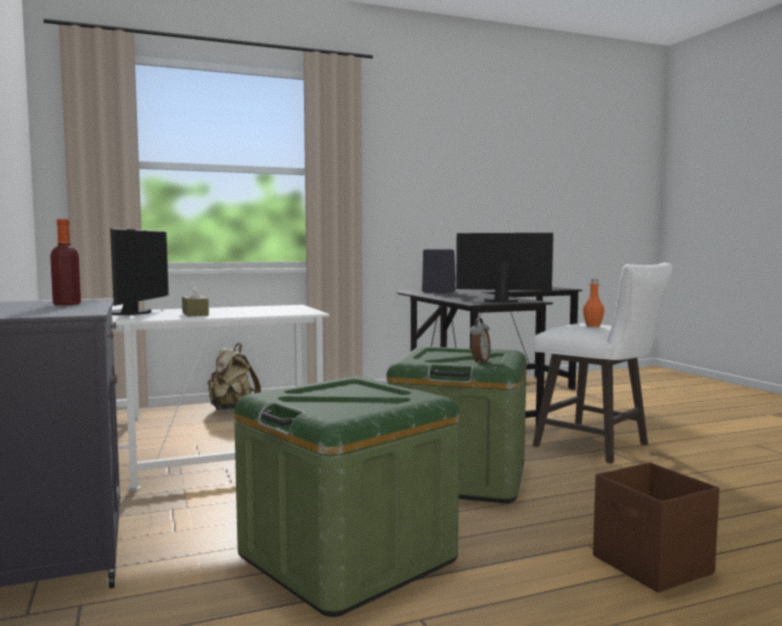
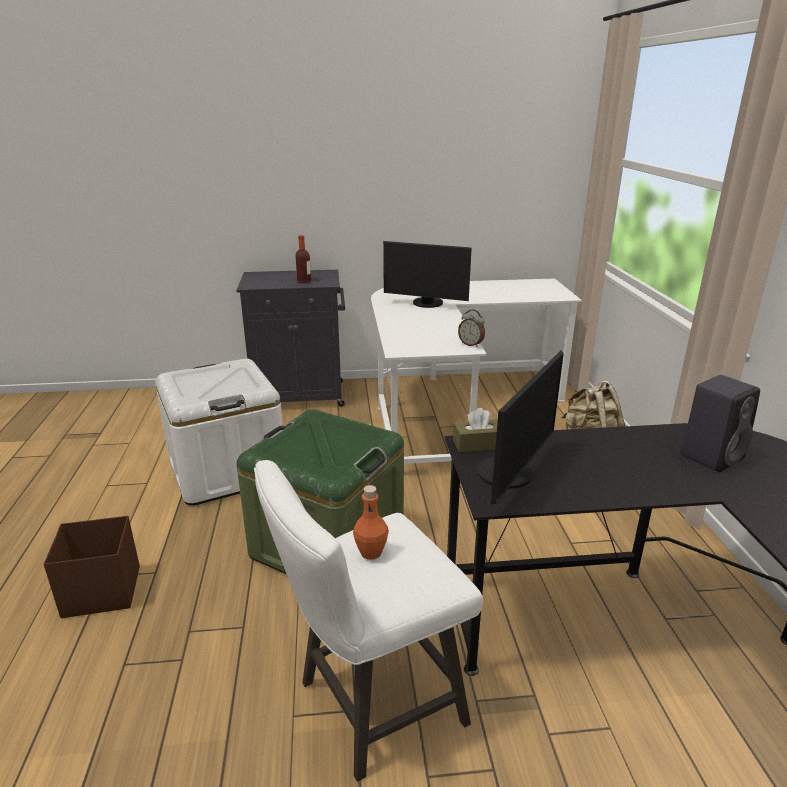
camera: 105 degrees right, 20 degrees up
(195, 314) = (408, 318): brown tissue box -> brown tissue box (478, 444)
(347, 558) = (227, 470): green storage box -> white storage box
(479, 362) = (295, 450): alarm clock -> alarm clock (471, 344)

